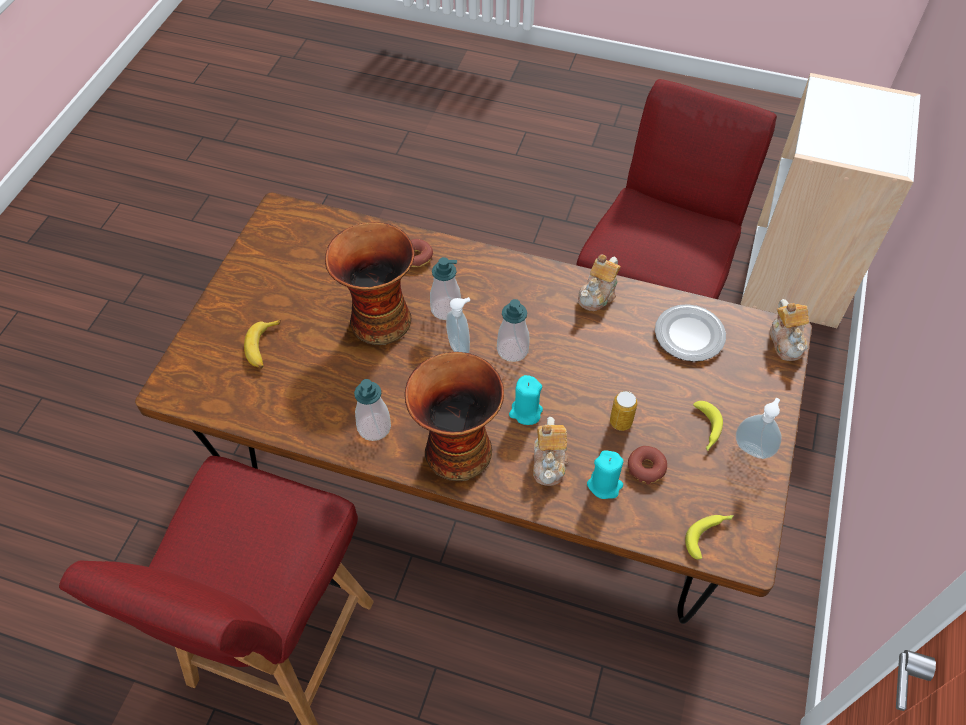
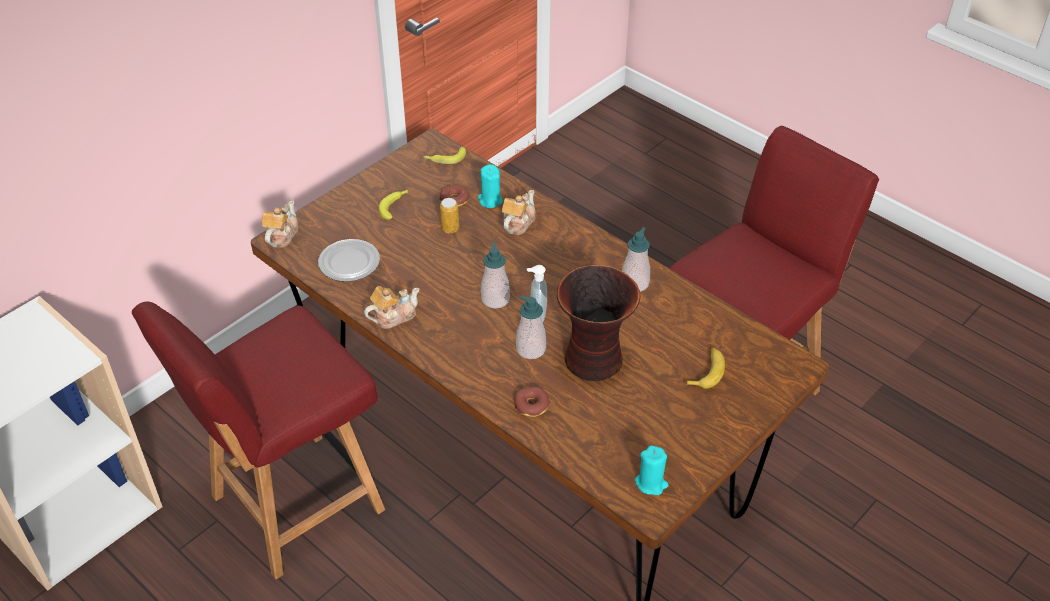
camera: 155 degrees left, 10 degrees down
(455, 450) = (581, 250): vase -> none
(525, 412) = (514, 256): turquoise candle -> turquoise candle (651, 483)
(753, 448) = (374, 187): soap dispenser -> none

